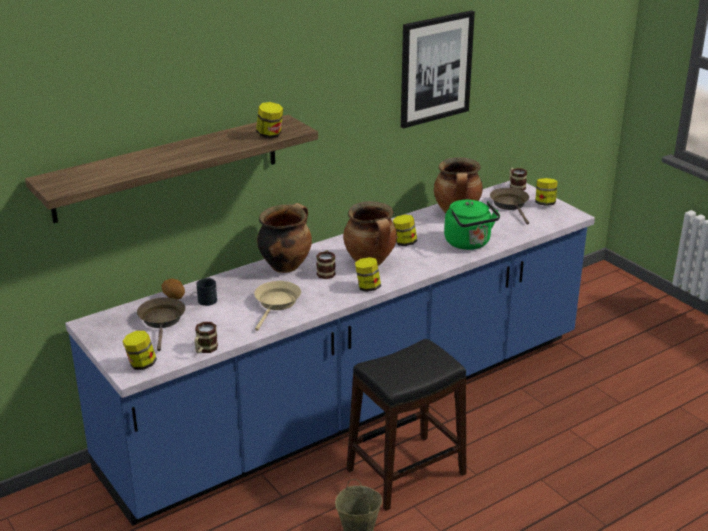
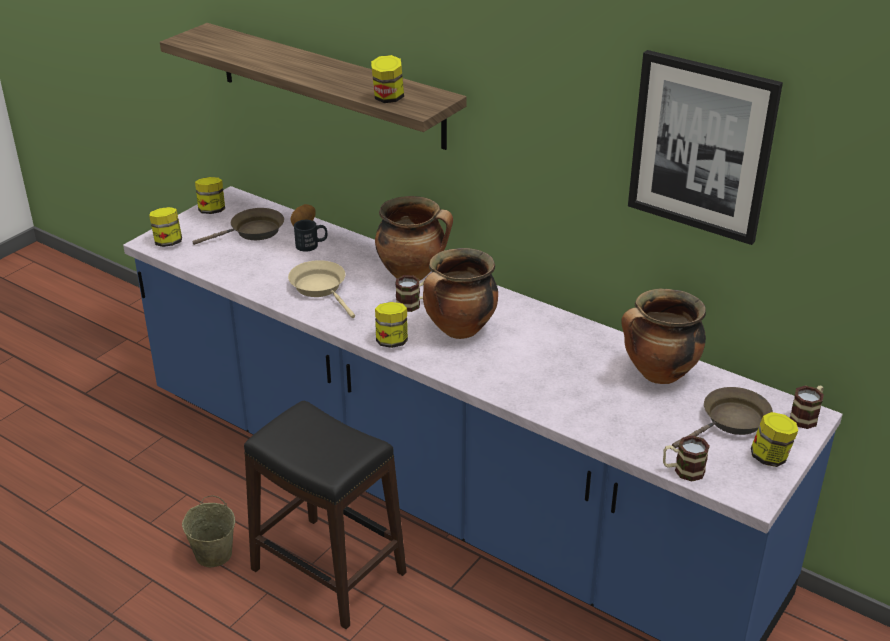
camera: 70 degrees right, 5 degrees up
(205, 349) = (207, 269): mug -> mug (683, 470)
(276, 303) = (321, 288): beige frying pan -> beige frying pan turned 120 degrees counterclockwise
(404, 243) = (531, 346): jar -> jar (212, 210)
(469, 243) = (568, 402): green kettle -> none

